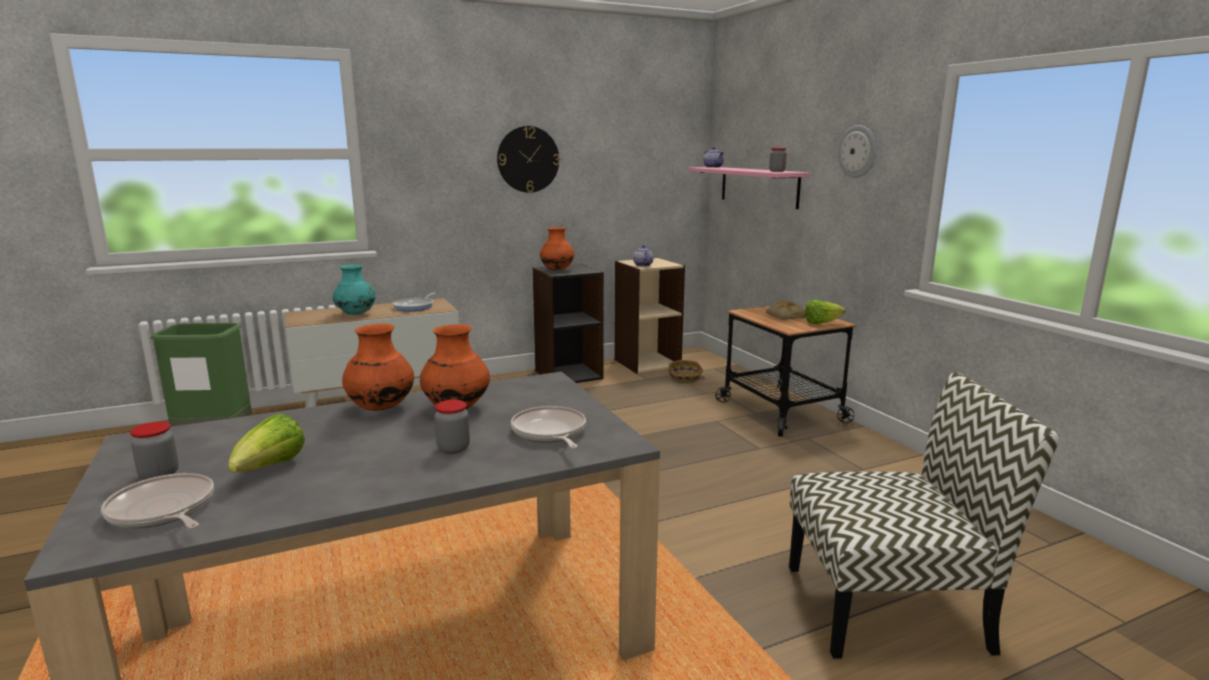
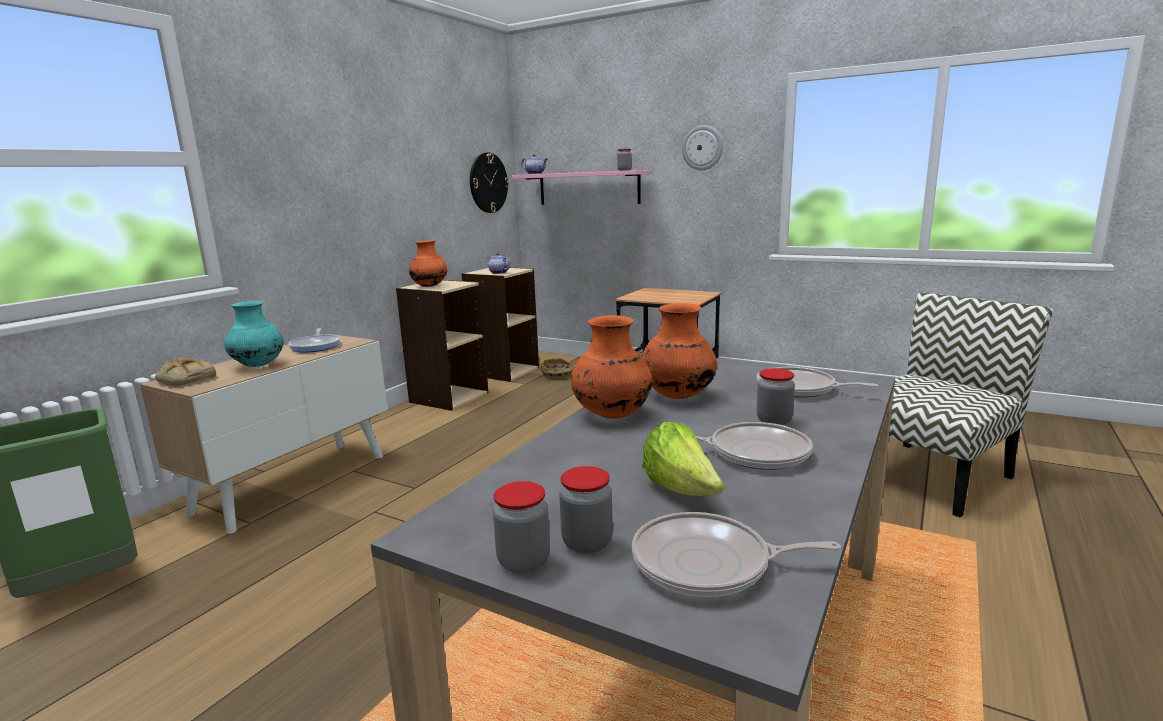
camera: 35 degrees left, 0 degrees up
(119, 471) = (523, 561): none -> jar
(371, 464) = (753, 453): none -> frying pan
(528, 159) = (378, 167): wall clock -> wall clock (488, 183)
(568, 374) = (448, 397): black bookcase -> beige bookcase
(784, 316) = (664, 295): bread -> bread (185, 379)
(821, 323) = (700, 295): lettuce -> none

